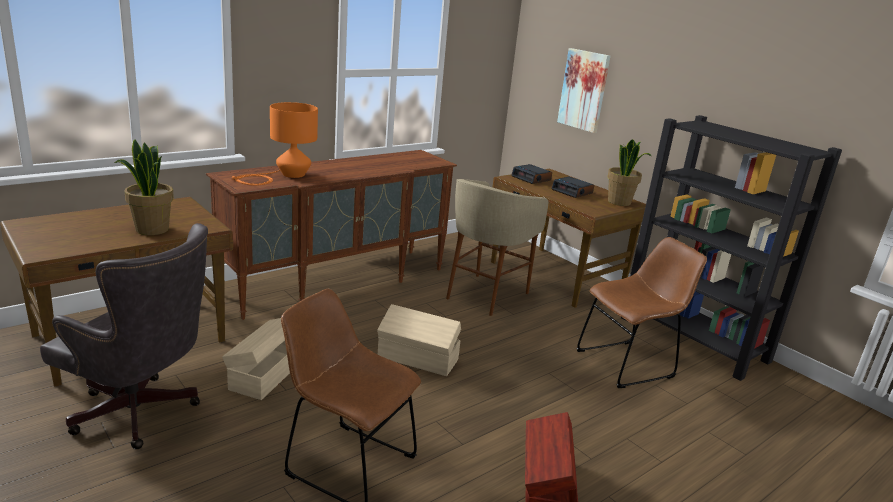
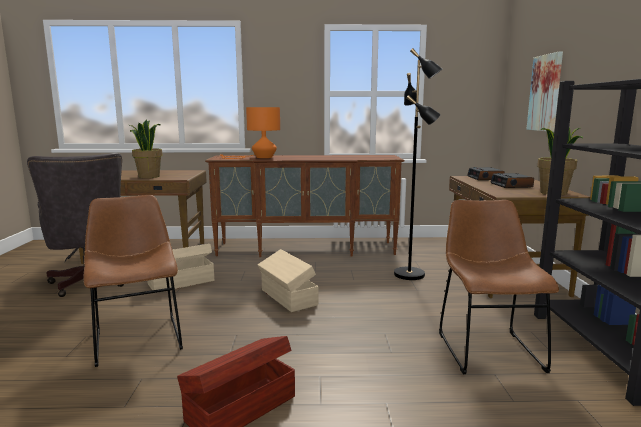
camera: 40 degrees right, 10 degrees down
(485, 295) = (410, 274): beige stool -> black floor lamp
(628, 363) = (487, 349): brown chair -> brown chair turned 105 degrees counterclockwise

